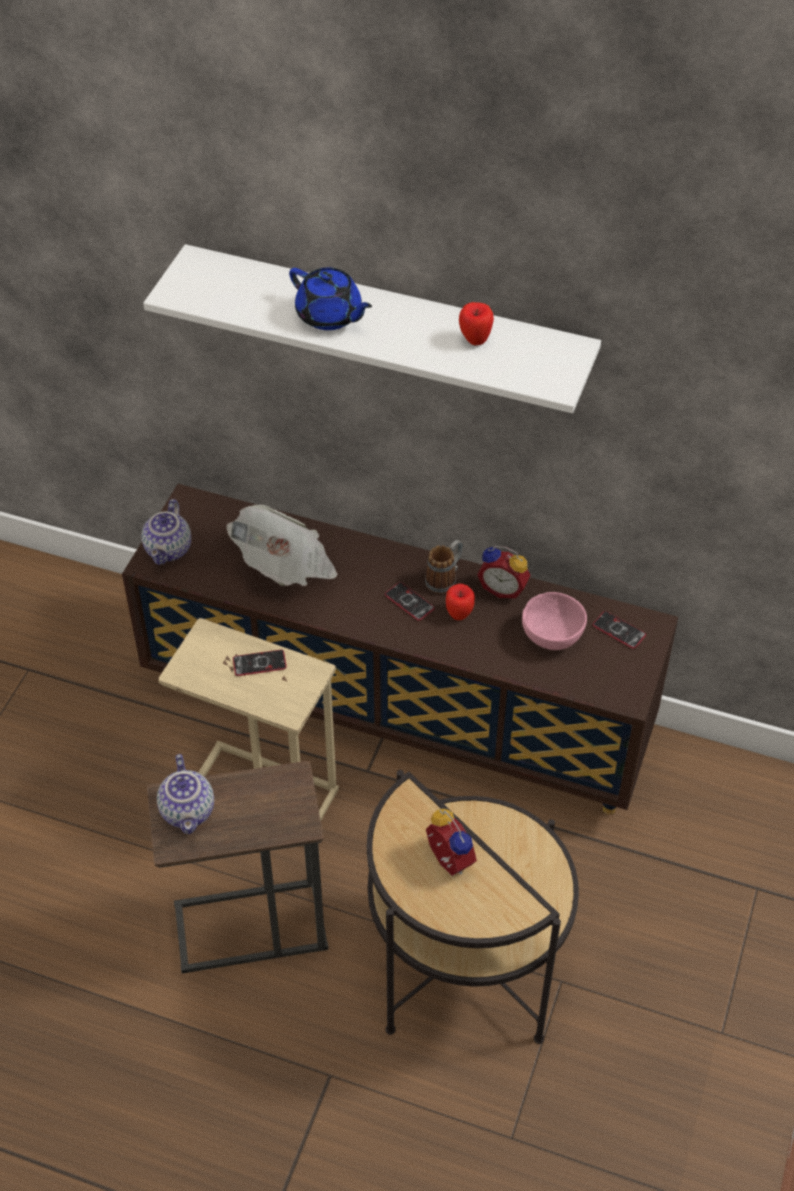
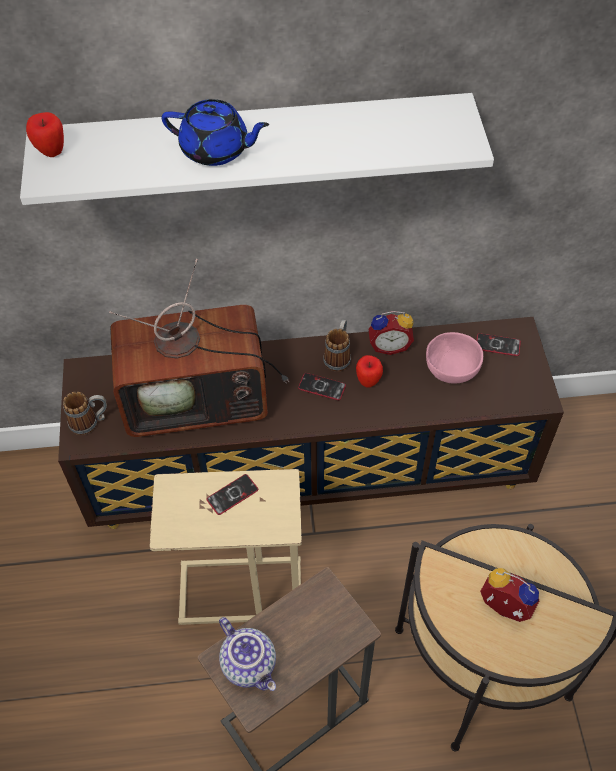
camera: 25 degrees left, 5 degrees up
(169, 550) = (90, 422): teapot -> mug
(285, 566) = (200, 397): newspaper -> television
(475, 340) = (365, 129): apple -> apple (51, 152)

